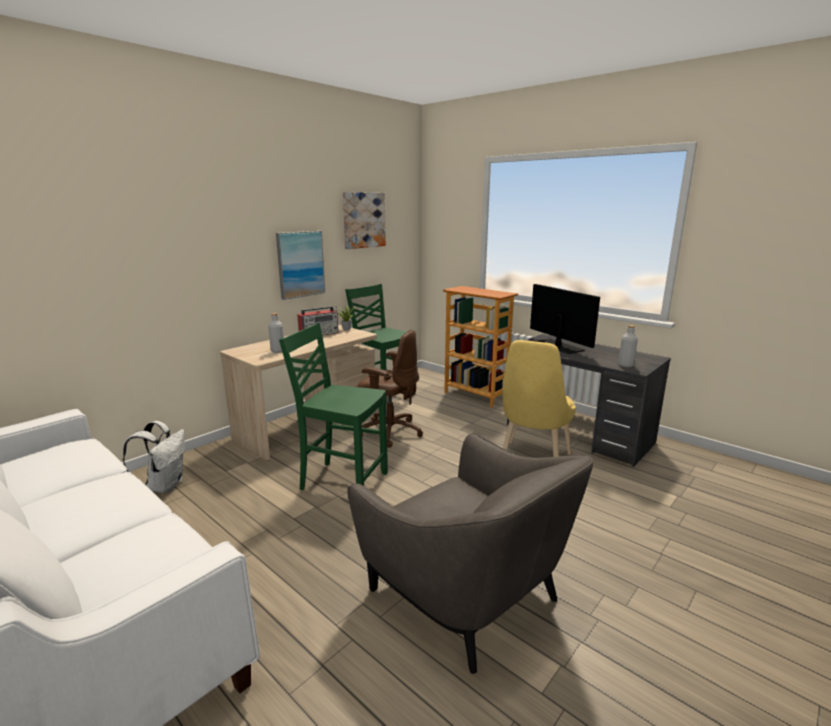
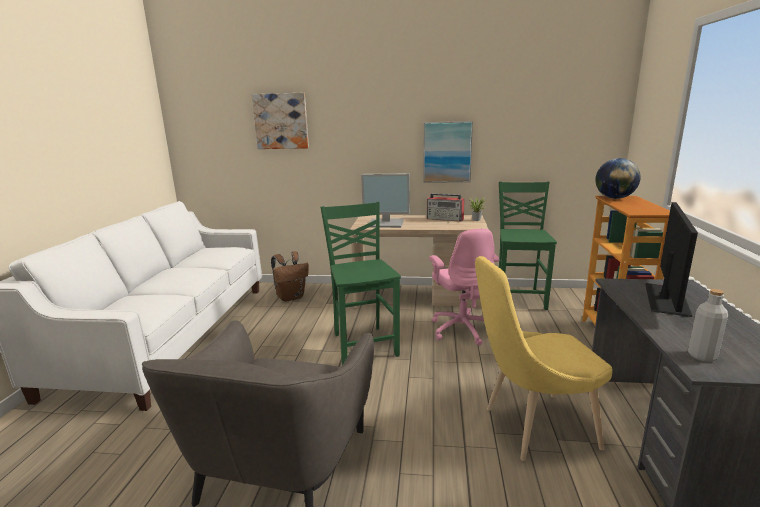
camera: 55 degrees right, 0 degrees up
(165, 486) = (291, 297): white backpack -> brown backpack
(277, 351) = (386, 223): grey bottle -> monitor
(363, 220) = (533, 110): picture -> picture (281, 121)
(390, 432) = (462, 329): brown office chair -> pink office chair
(458, 289) = (614, 198): none -> globe

